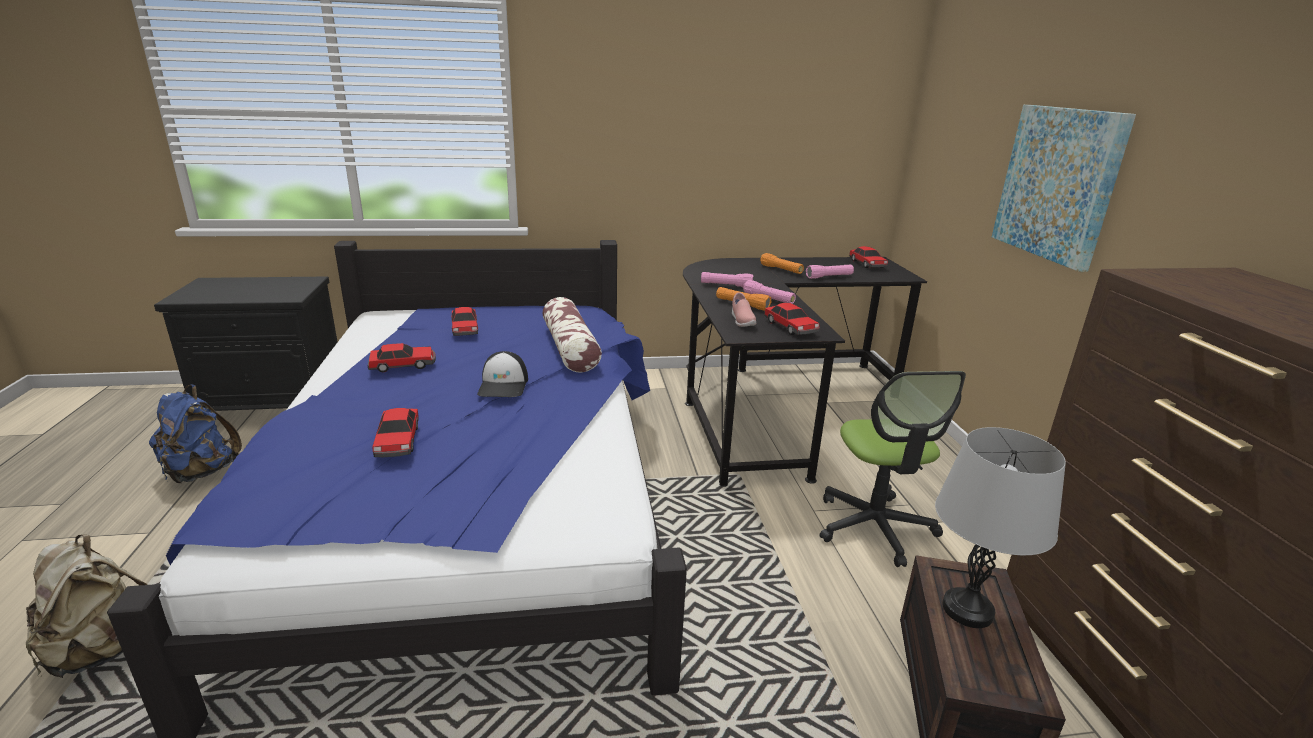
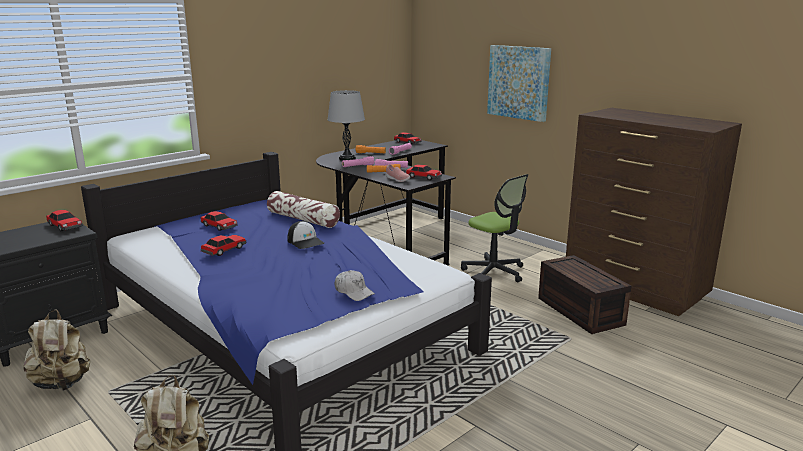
camera: 35 degrees left, 5 degrees down
(200, 472) = (62, 383): blue backpack -> beige backpack
(397, 441) = (301, 276): toy car -> toy car (65, 226)
(400, 503) = (354, 292): none -> white cap
(967, 610) = (576, 270): grey table lamp -> grey table lamp (347, 159)

